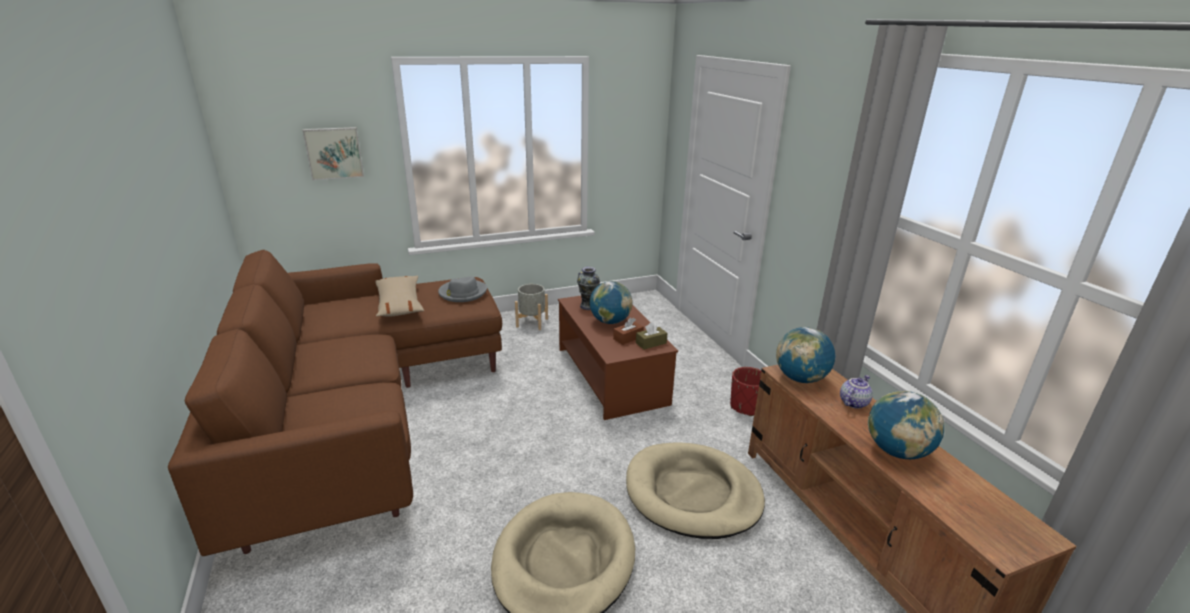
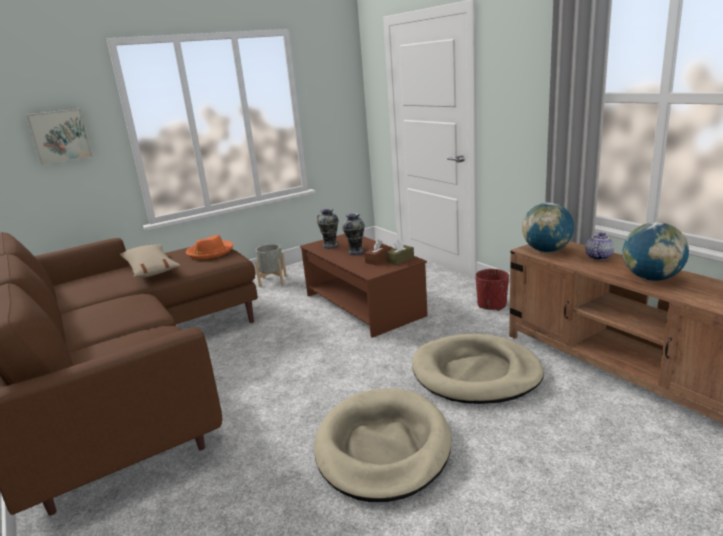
camera: 10 degrees left, 5 degrees down
(462, 293) = (209, 252): grey hat -> orange hat
(610, 322) = (356, 252): globe -> vase

